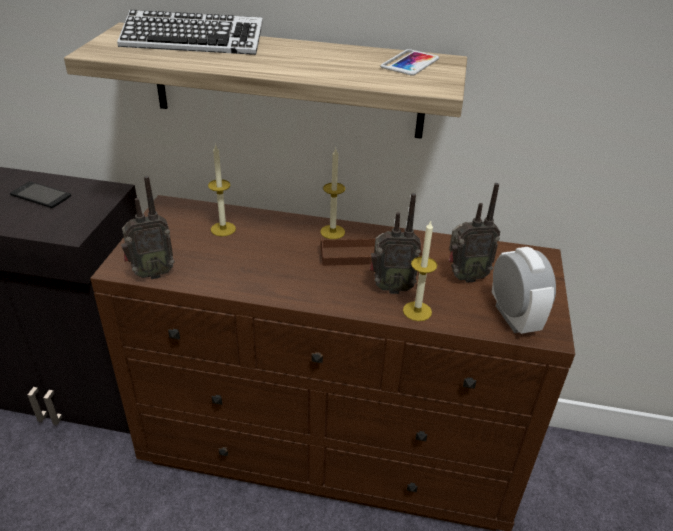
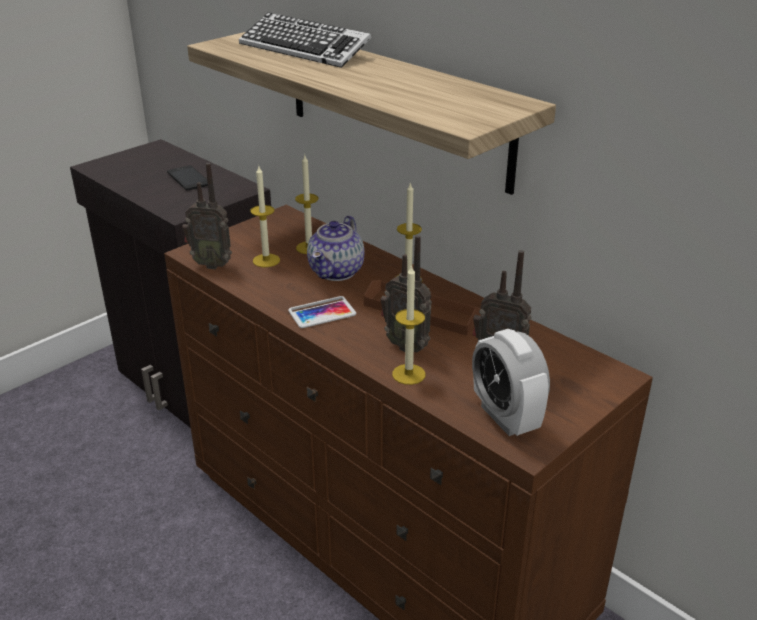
camera: 35 degrees right, 5 degrees down
(198, 253) = (266, 260): none -> candle
(270, 244) = (337, 272): none -> teapot
(410, 63) = (477, 99): phone -> phone (322, 313)
(513, 317) = (505, 417): alarm clock -> alarm clock turned 135 degrees clockwise

